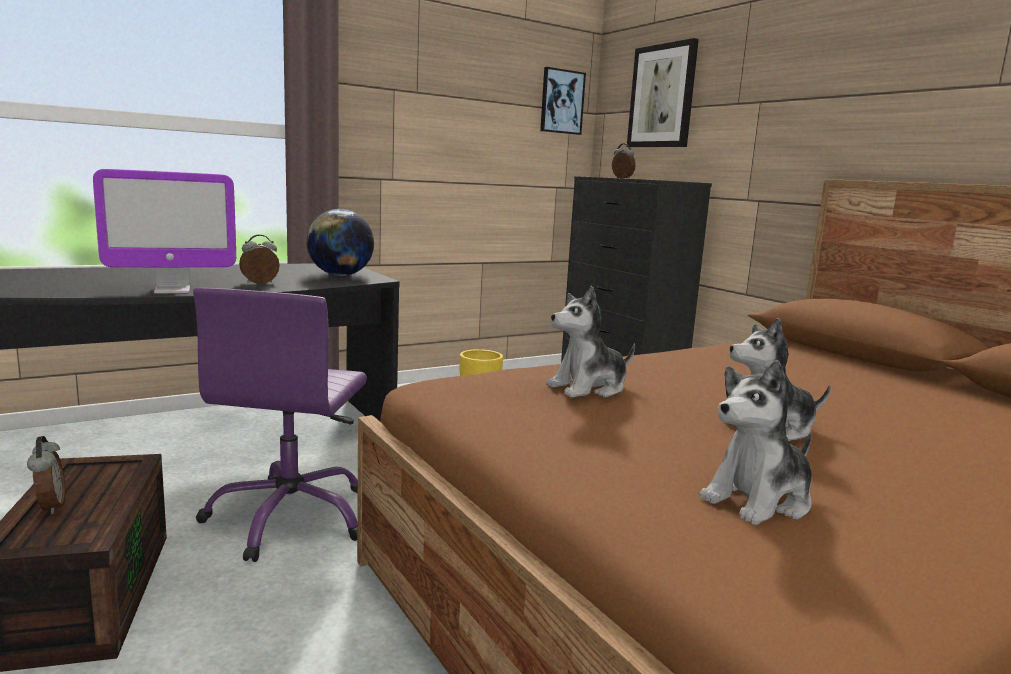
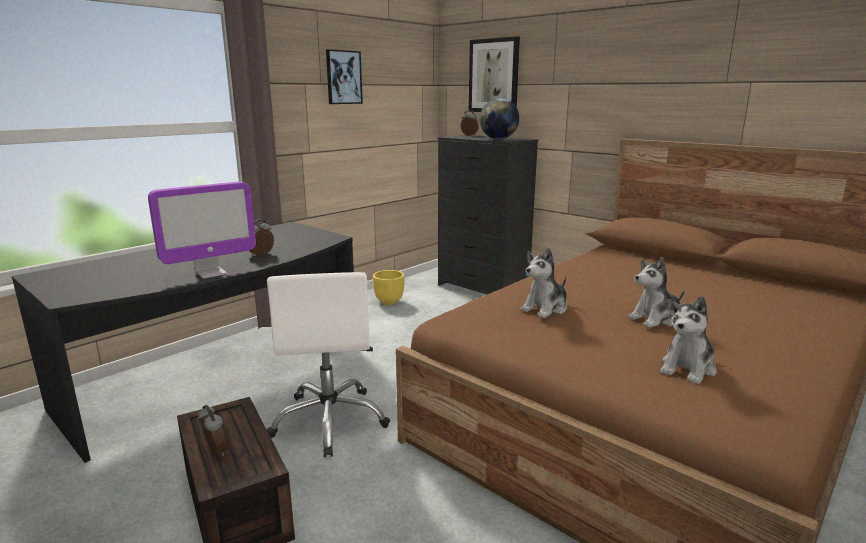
camera: 15 degrees left, 5 degrees up
(291, 517) = (330, 420): purple office chair -> white office chair
(340, 275) = (305, 237): globe -> globe (498, 139)
(561, 102) = (416, 79): picture -> picture (343, 77)

